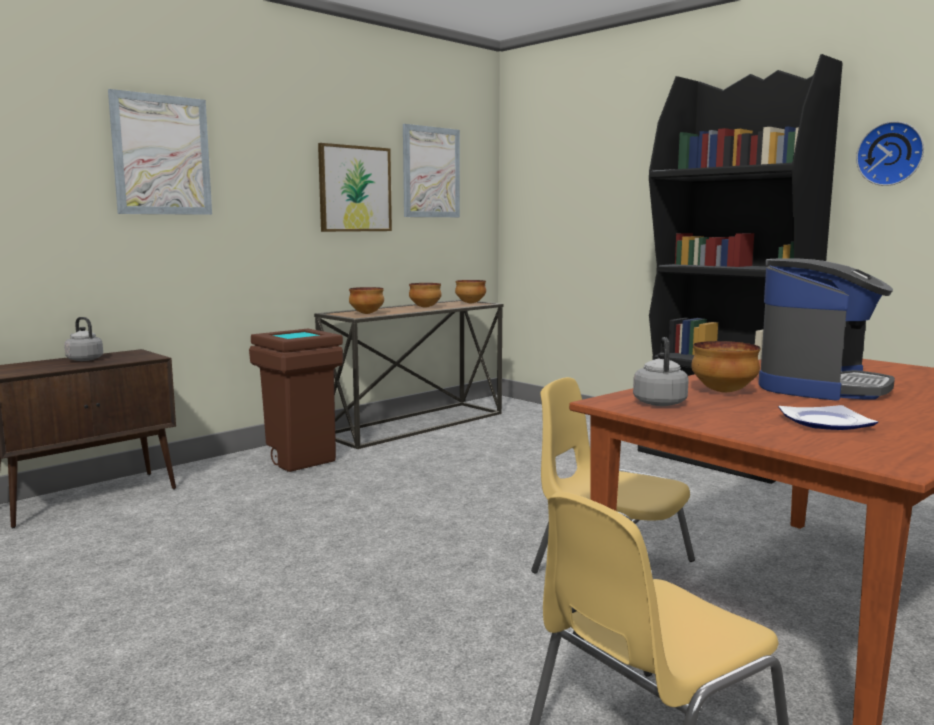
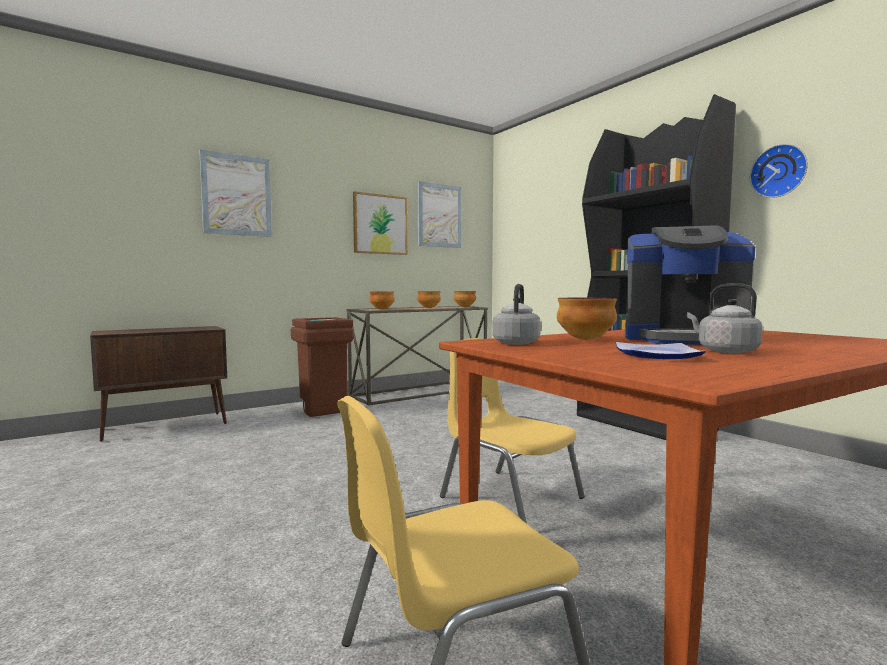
camera: 10 degrees right, 5 degrees down
(83, 359) = (168, 329): grey kettle -> grey kettle (724, 351)
(821, 387) = (682, 339): coffee machine -> coffee machine turned 60 degrees clockwise

